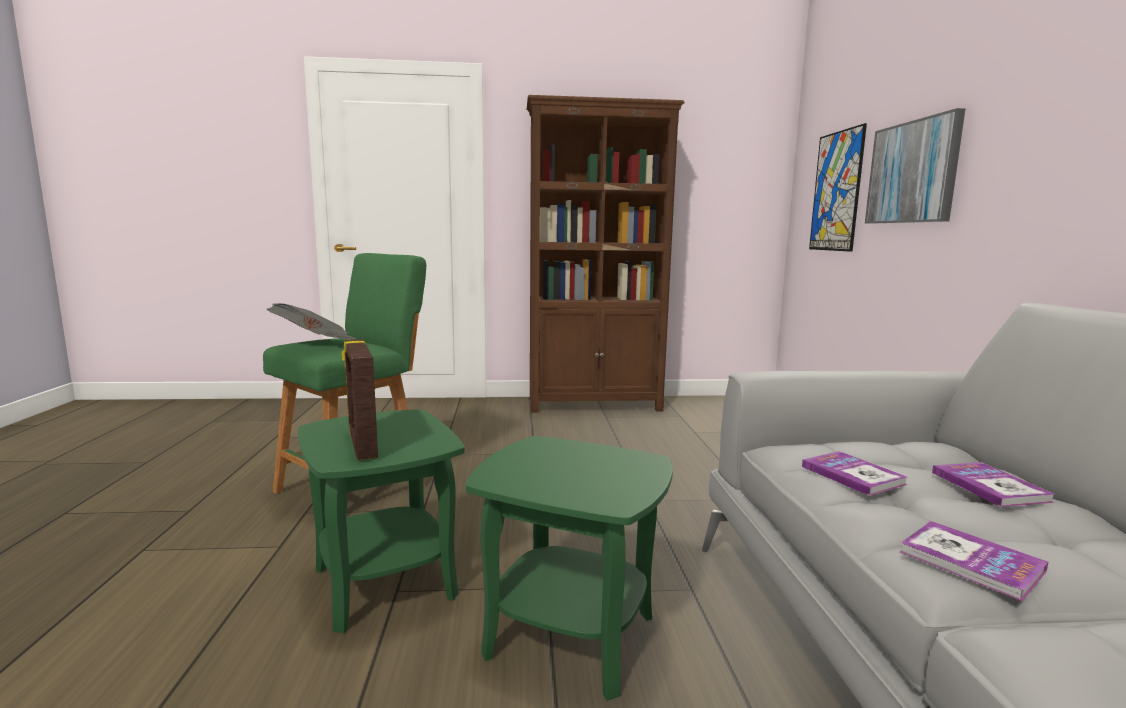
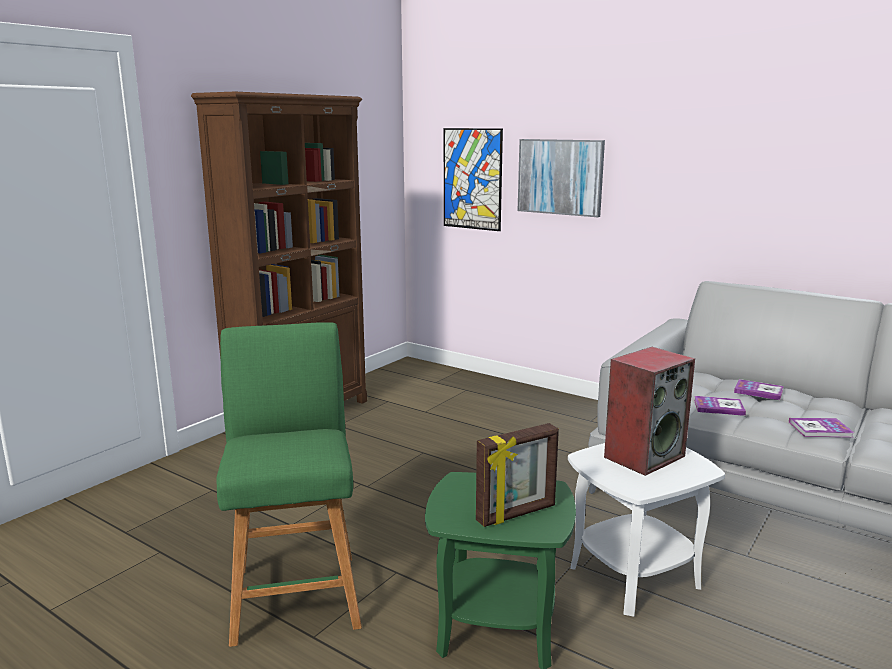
camera: 50 degrees left, 5 degrees up
(316, 344) = (288, 452): newspaper -> none
(361, 444) = (516, 514): picture frame -> picture frame turned 45 degrees counterclockwise
(569, 635) = (634, 576): green side table -> white side table
(594, 465) = (644, 456): none -> speaker

